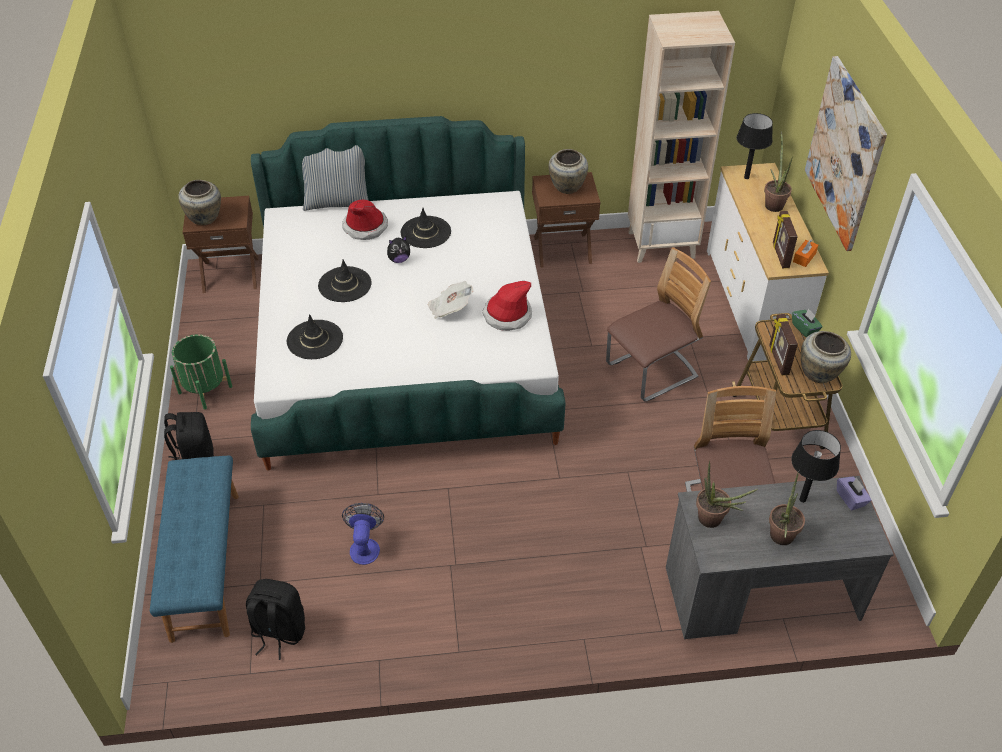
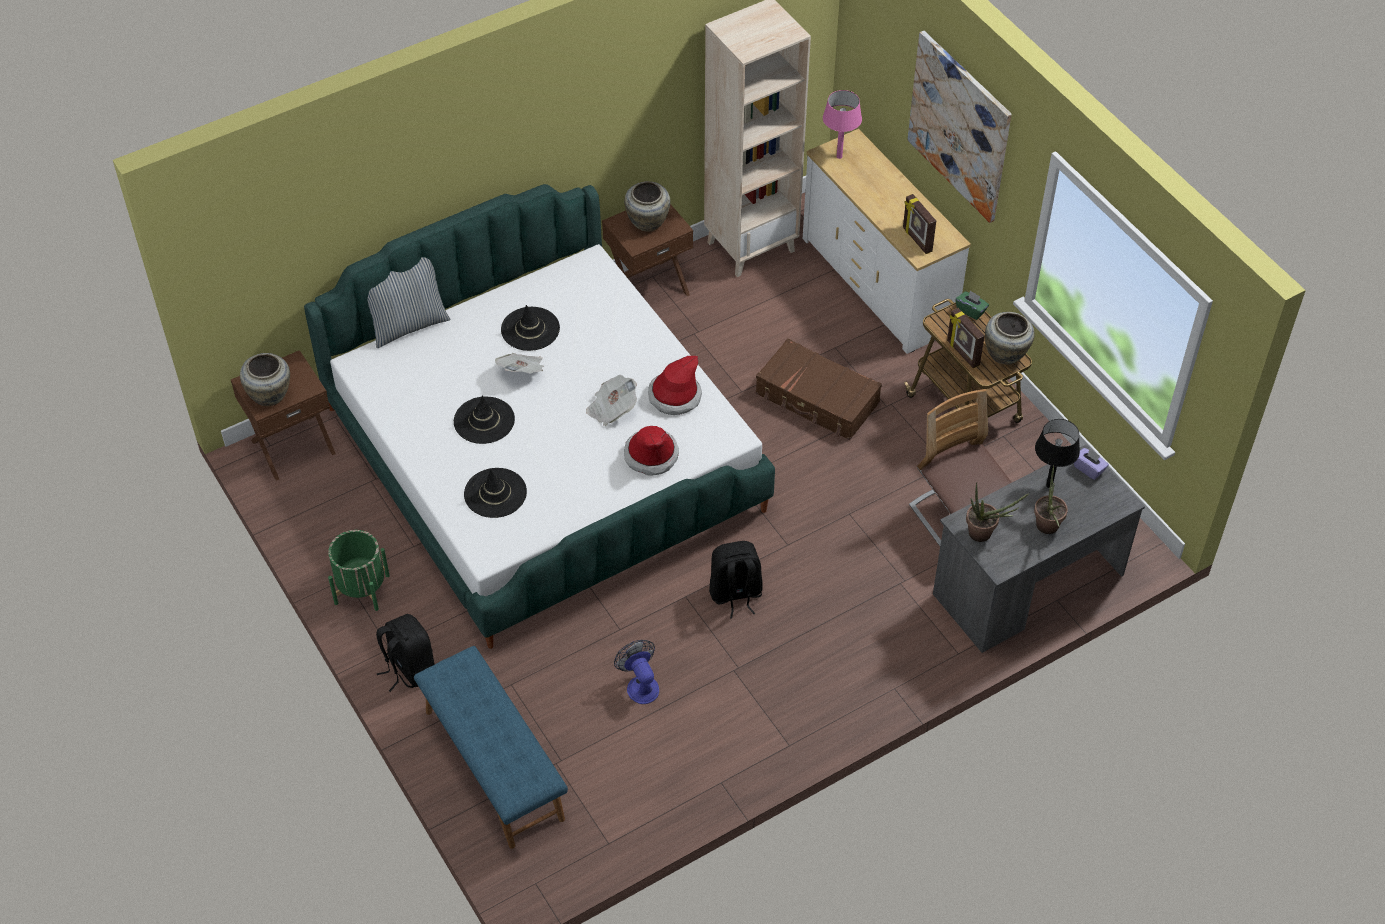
camera: 25 degrees left, 5 degrees up
(278, 632) = (610, 797): black backpack -> black backpack (735, 594)
(365, 227) = (460, 345): hat -> hat (651, 455)
(399, 259) = (522, 371): plush toy -> newspaper
(651, 372) = (817, 399): chair -> brown suitcase
(746, 177) = (839, 156): black table lamp -> pink table lamp
(773, 203) = (881, 180): potted plant -> none
(804, 257) = (940, 234): orange tissue box -> none

